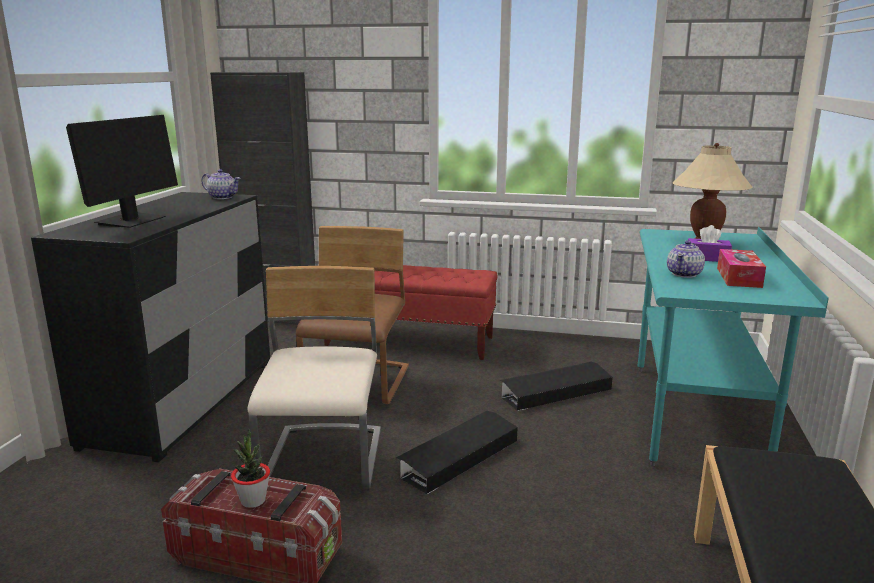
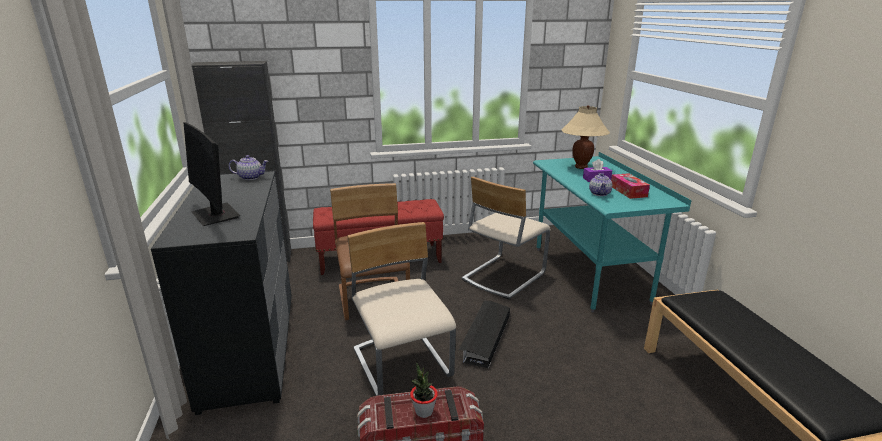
camera: 25 degrees left, 5 degrees up
(131, 221) = (215, 215): monitor -> monitor turned 150 degrees clockwise
(555, 392) = (503, 276): black storage box -> beige chair

